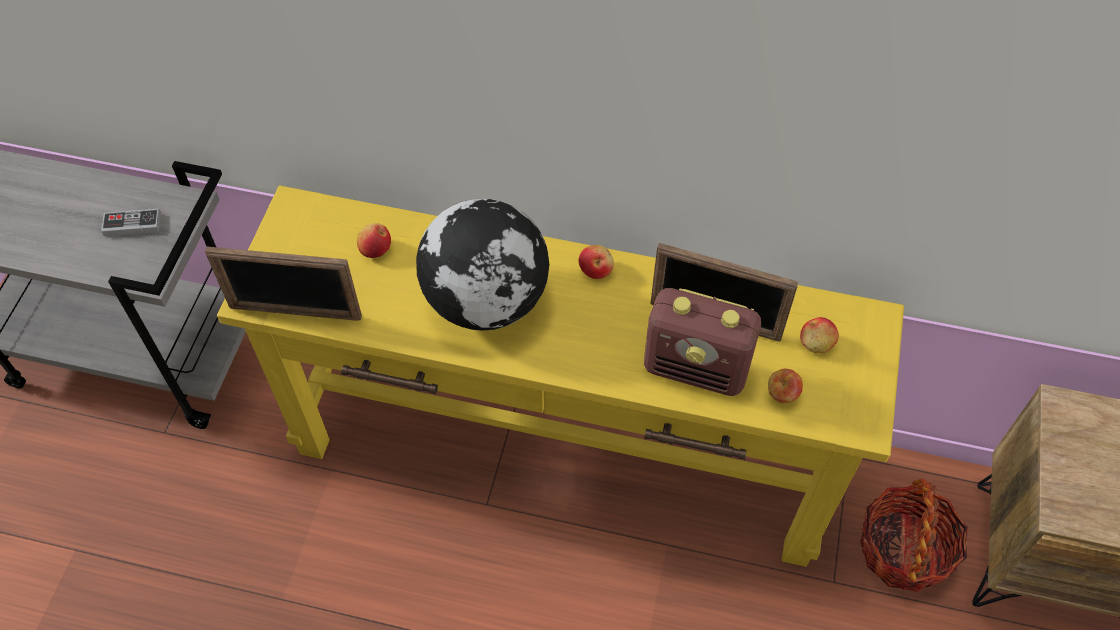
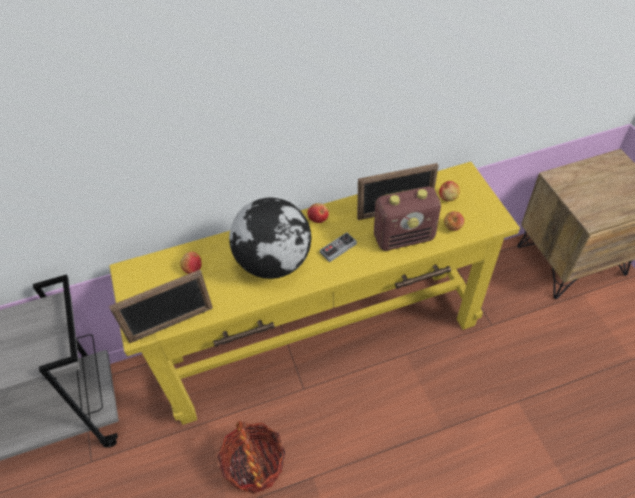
camera: 30 degrees left, 5 degrees down
(132, 224) = (26, 334): game controller -> game controller (338, 248)
(903, 549) = (509, 292): basket -> basket (254, 464)

